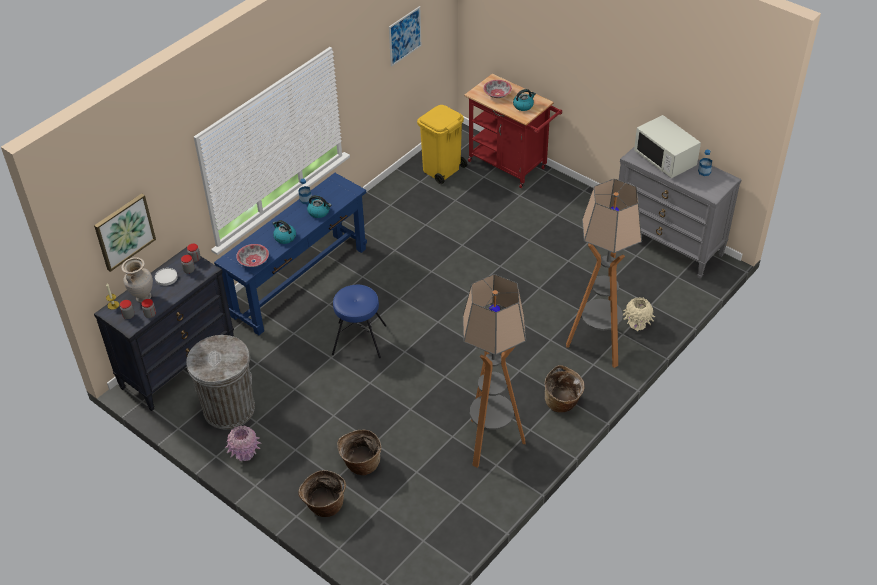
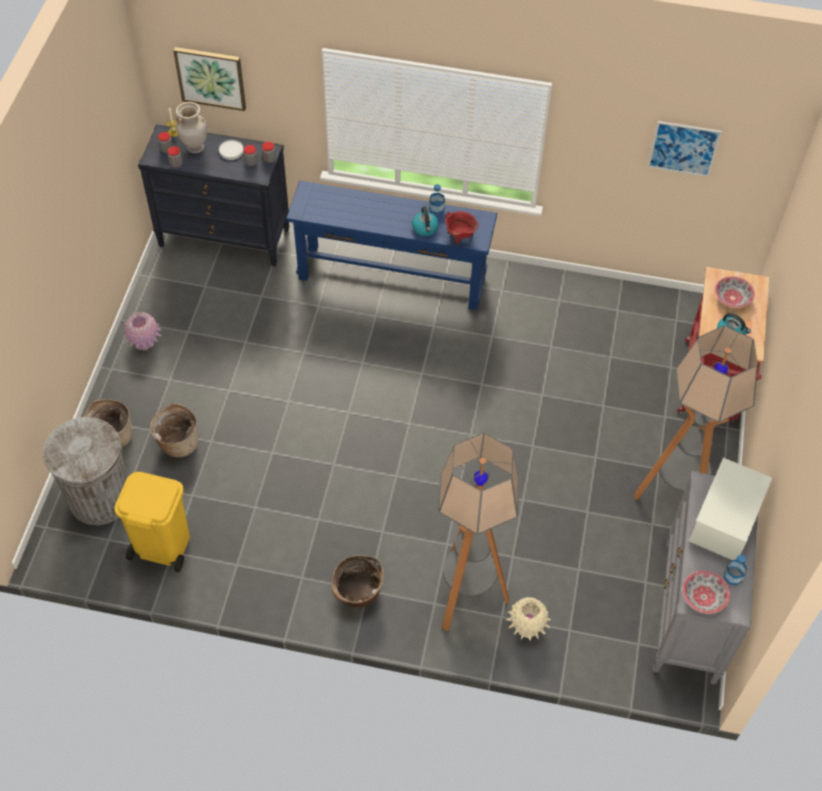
camera: 60 degrees right, 10 degrees up
(229, 409) = (192, 302): grey trash can -> grey trash can (100, 498)
(254, 261) = (319, 210): bowl -> bowl (704, 597)
(284, 237) = (368, 218): kettle -> none
(342, 198) = (460, 237): none -> red cooking pot
(359, 339) = (342, 364): blue stool -> none
(441, 169) = (652, 321): yellow trash can -> yellow trash can (162, 545)
(491, 442) = (265, 547): floor lamp -> floor lamp (674, 497)

